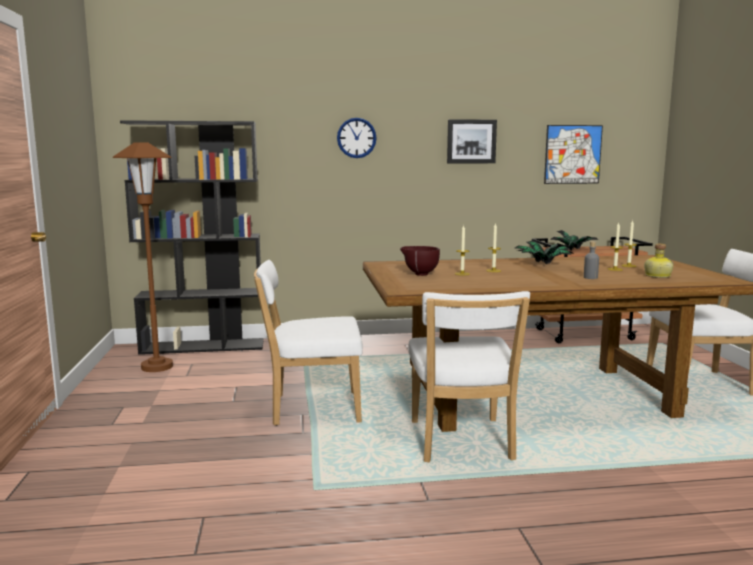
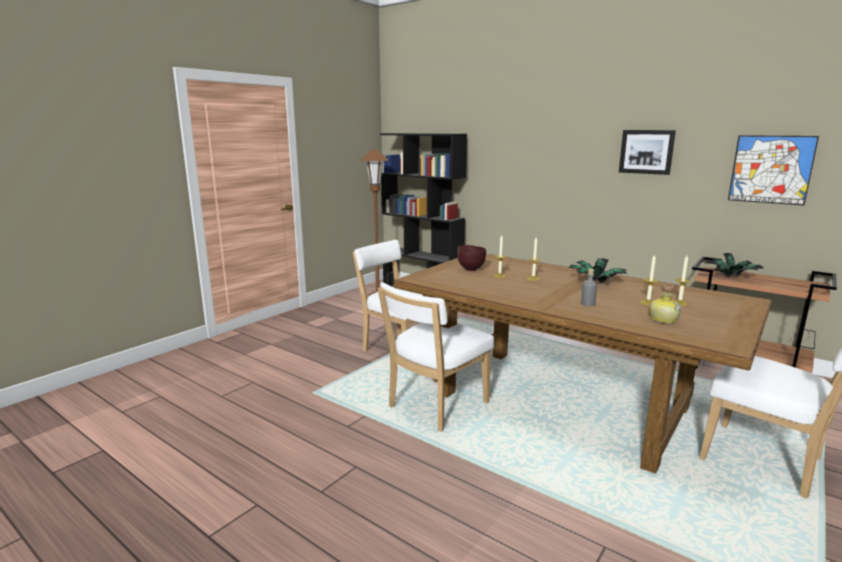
camera: 45 degrees right, 5 degrees up
(356, 138) = (540, 146): wall clock -> none

